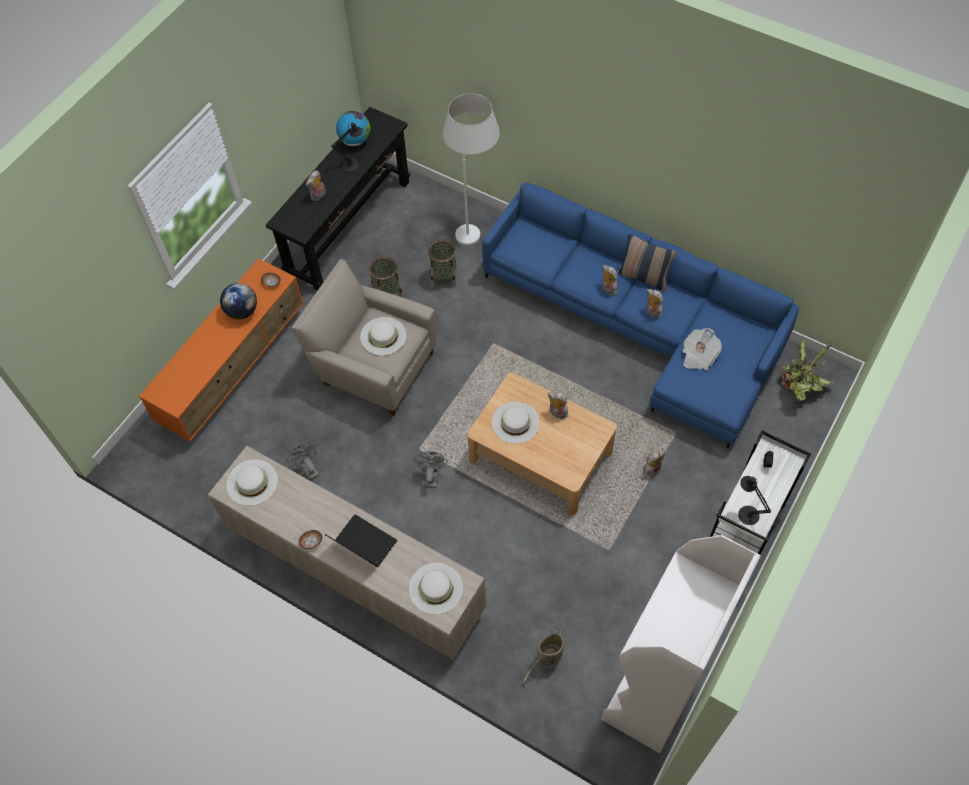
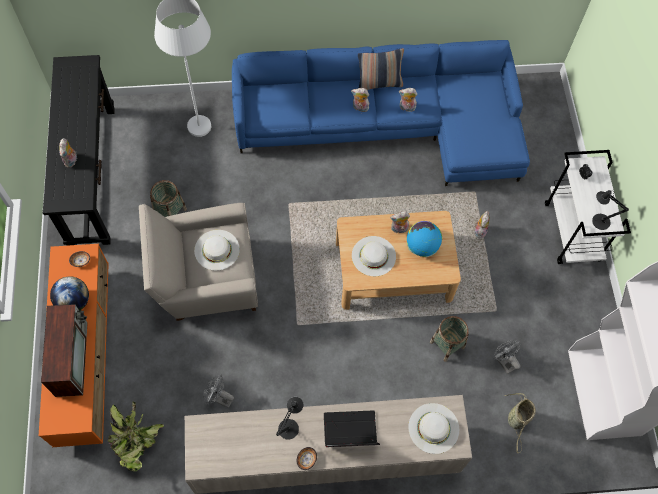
camera: 40 degrees left, 5 degrees up
(207, 352) = (71, 357): none -> television
(252, 482) = (215, 444): white hat -> none
(353, 164) = (80, 115): black table lamp -> black table lamp (290, 426)
(355, 140) = (64, 94): globe -> globe (422, 246)
(431, 476) = (323, 340): grey fan -> grey fan (503, 361)
(444, 276) = (206, 171): basket -> basket (447, 344)
(698, 355) = (464, 122): newspaper -> none
(800, 386) = (531, 106): potted plant -> potted plant (136, 443)

